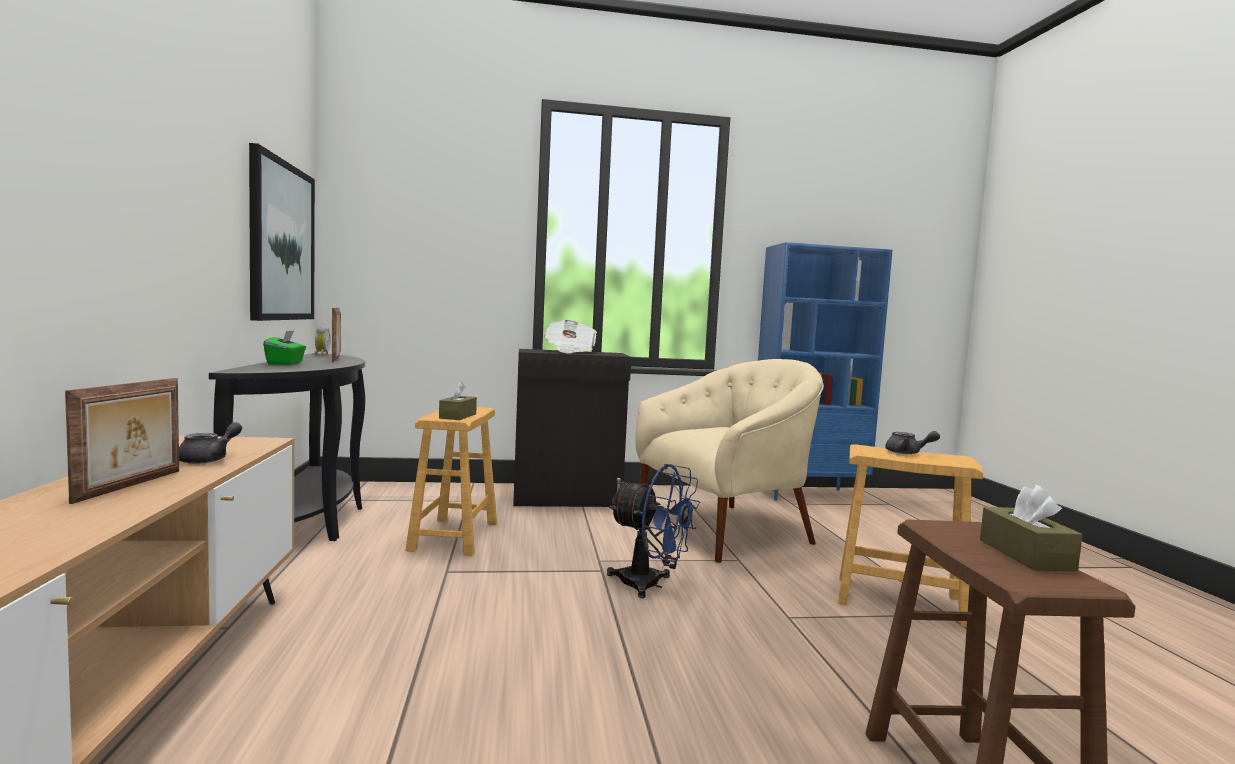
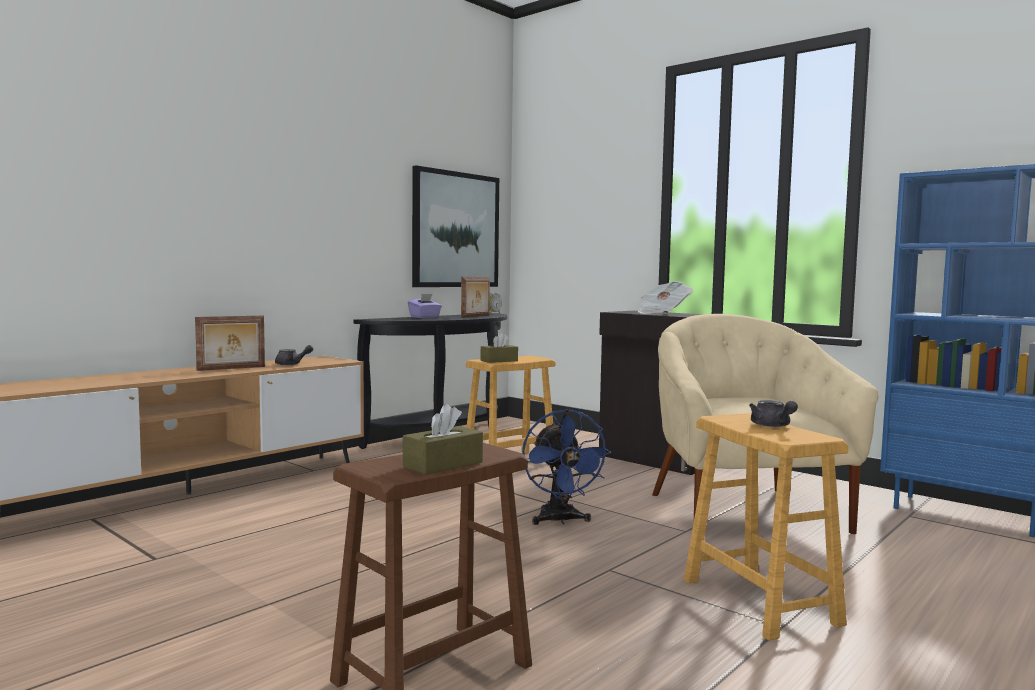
camera: 50 degrees right, 0 degrees up
(285, 363) = (425, 317): green tissue box -> purple tissue box
(725, 530) = (743, 512): beige armchair -> beige armchair turned 120 degrees counterclockwise

